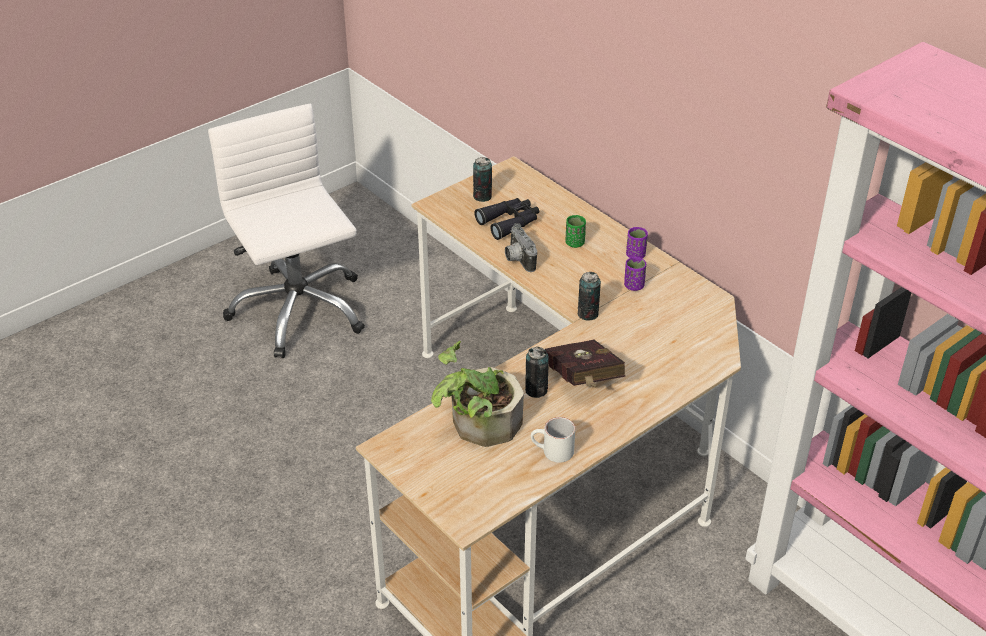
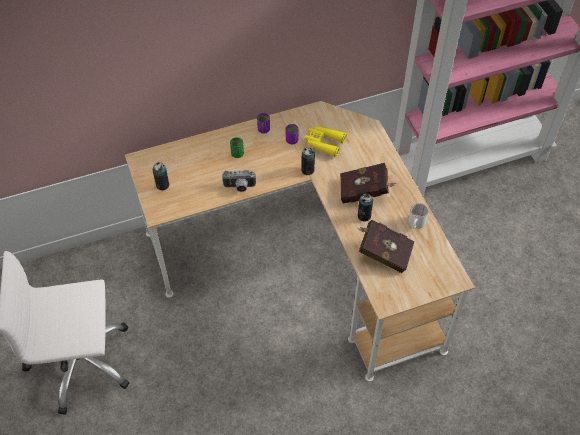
camera: 70 degrees left, 15 degrees up
(477, 425) = (383, 252): potted plant -> red book
(510, 222) = (199, 179): black binoculars -> none
(651, 318) = (324, 143): none -> yellow binoculars

